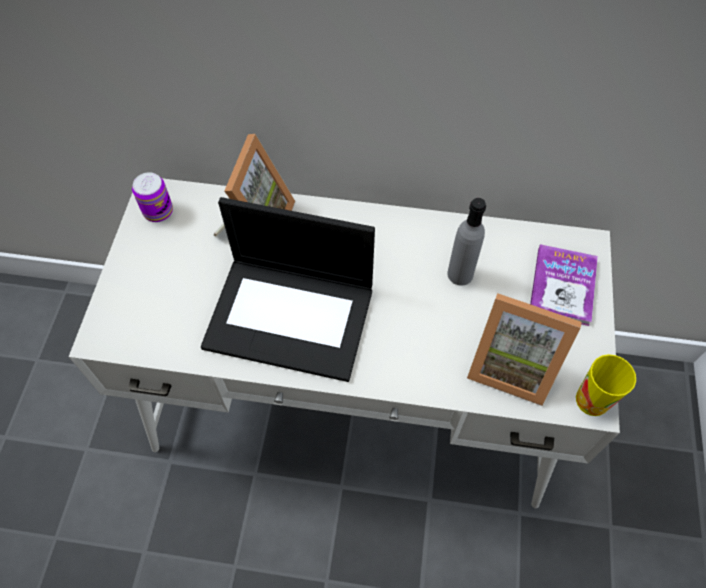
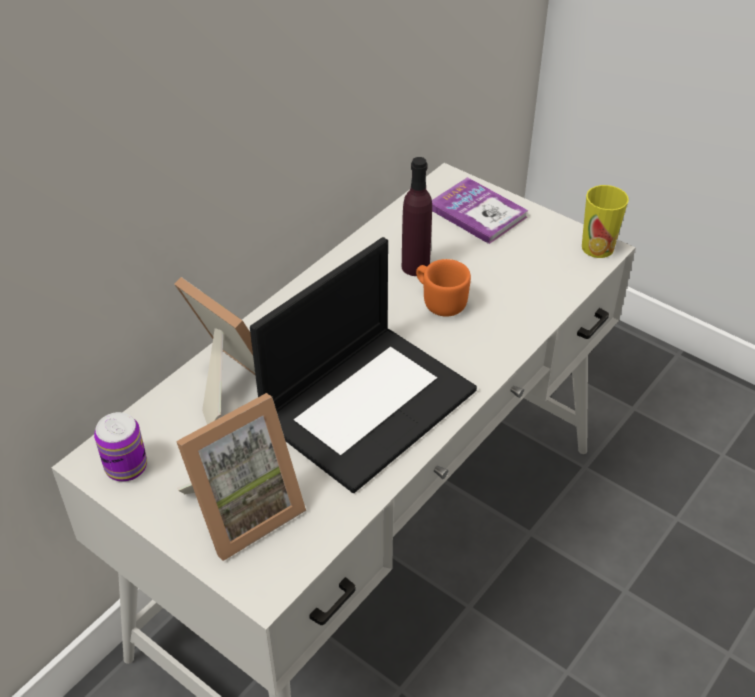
camera: 60 degrees left, 15 degrees down
(432, 310) = (440, 301): none -> orange mug
(460, 274) = (415, 266): grey bottle -> purple bottle
(512, 364) = (533, 277): picture frame -> picture frame (242, 510)

